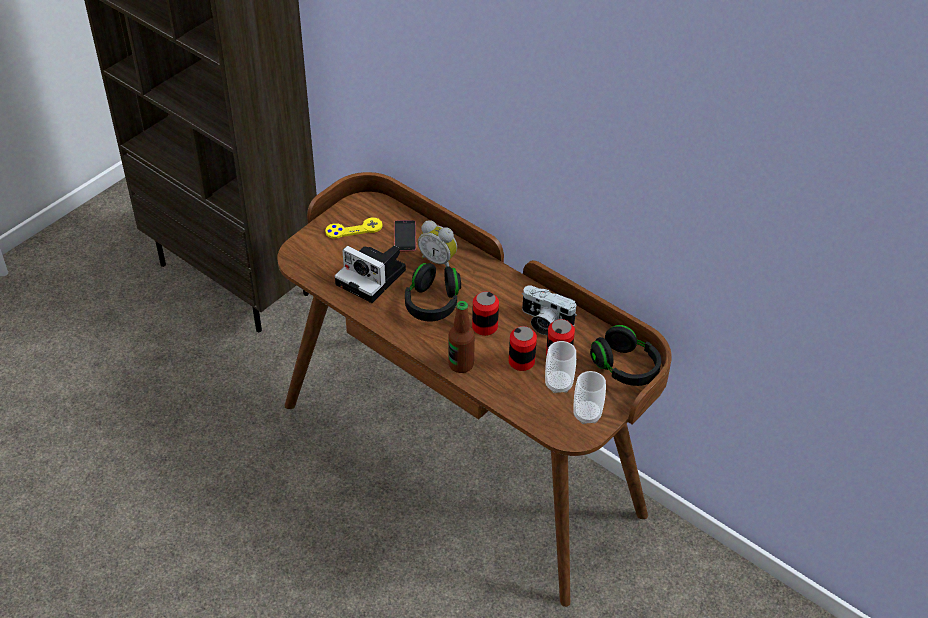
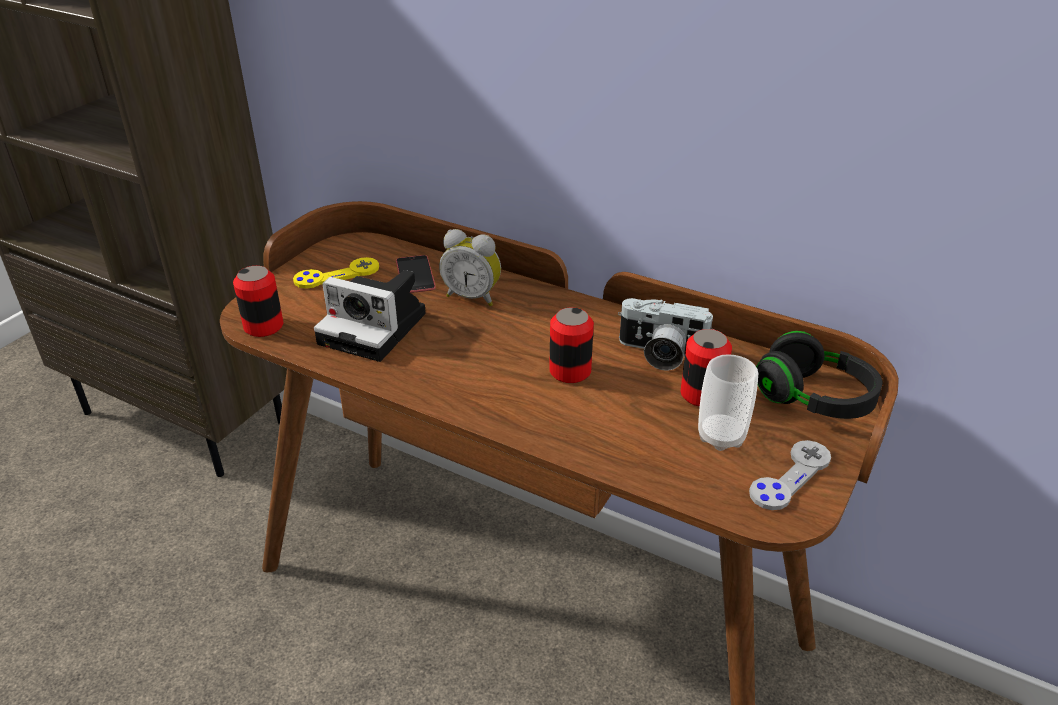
camera: 10 degrees left, 10 degrees down
(432, 303) = (478, 350): black headphones -> none
(461, 364) = (549, 429): bottle -> none
(521, 361) = (647, 412): can -> can (263, 326)
(587, 414) = (790, 476): cup -> grey game controller

